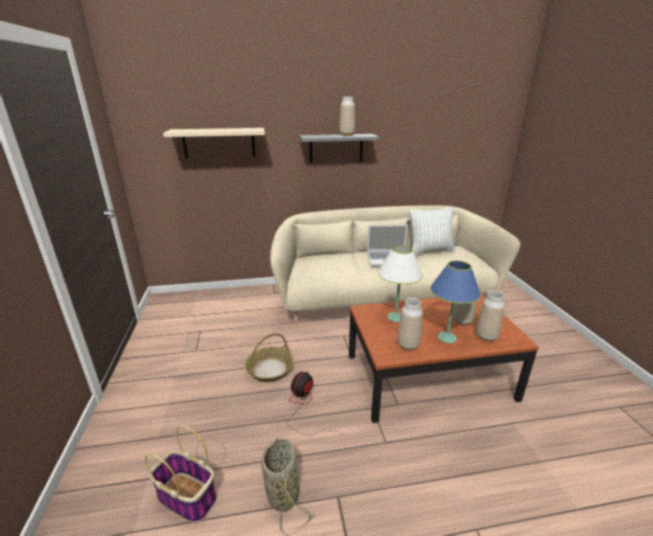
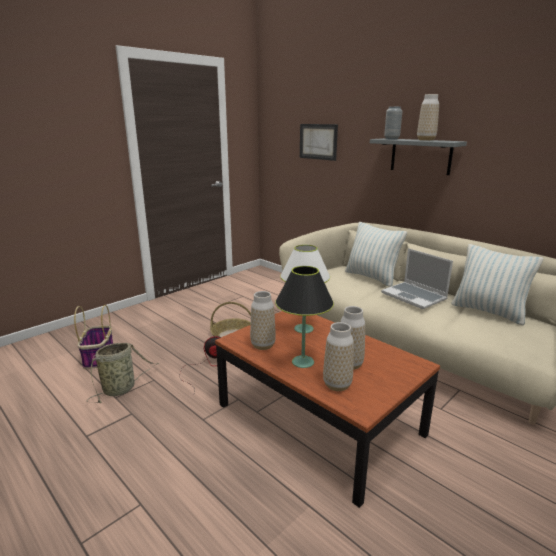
camera: 55 degrees right, 5 degrees down
(219, 143) = (318, 141): beige shelf -> picture
(317, 136) = (391, 139): none -> grey vase
(338, 258) = (371, 277): none -> pillow
(447, 337) = (303, 362): blue table lamp -> black table lamp

